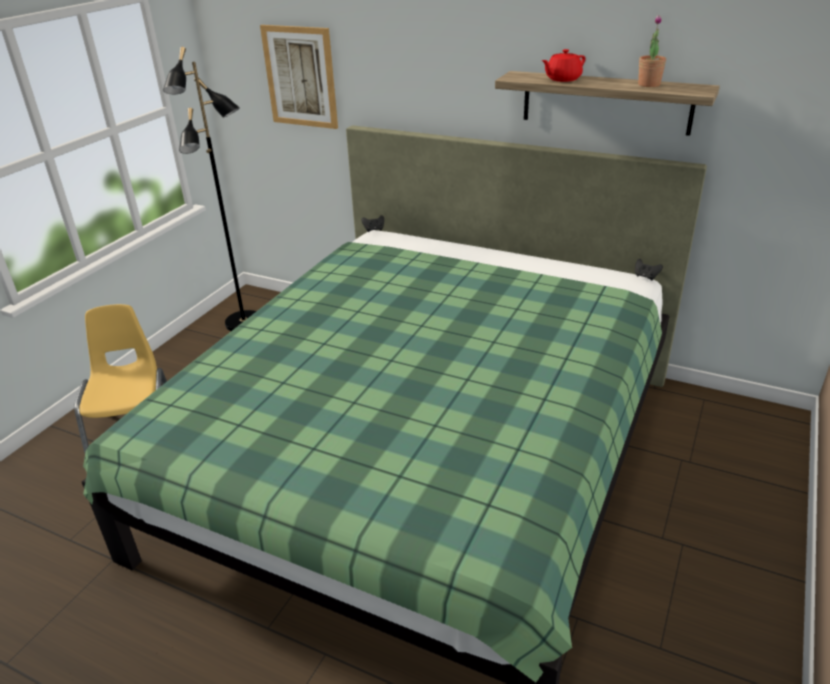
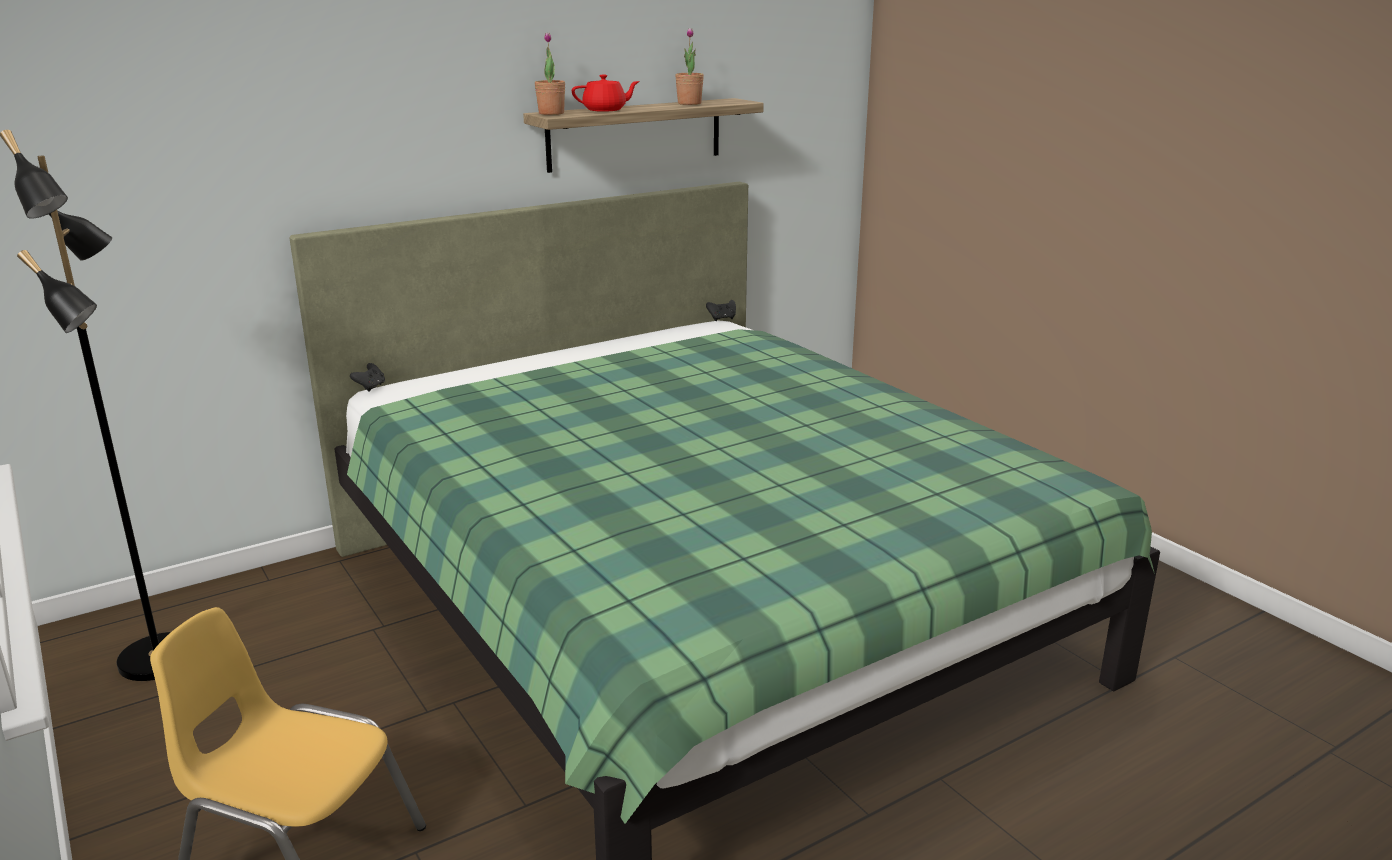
camera: 60 degrees left, 10 degrees down
(300, 77) = (171, 174): picture -> none
(518, 75) = (551, 113): none -> potted plant
(562, 79) = (605, 110): red teapot -> red teapot turned 105 degrees counterclockwise

